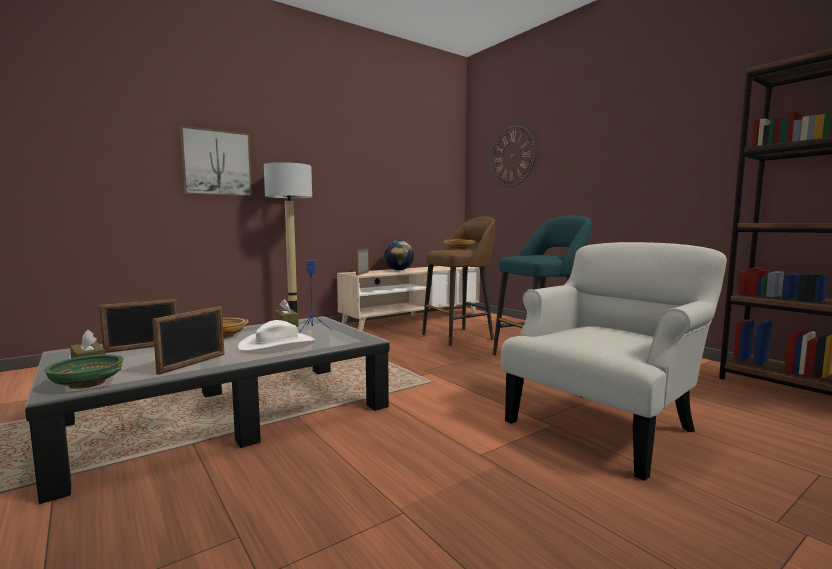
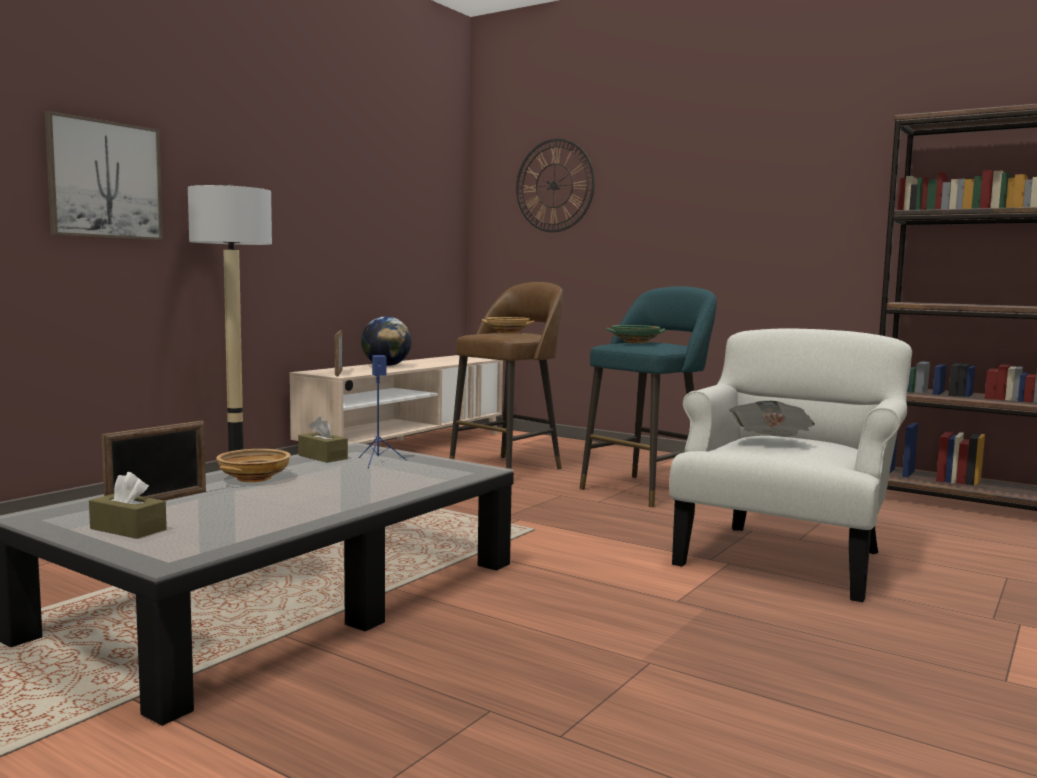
camera: 20 degrees left, 0 degrees up
(86, 383) = (185, 548): green bowl -> green bowl (634, 342)
(193, 363) = (292, 514): picture frame -> none
(277, 344) = (364, 483): white hat -> none
(589, 332) = (771, 442): none -> newspaper

